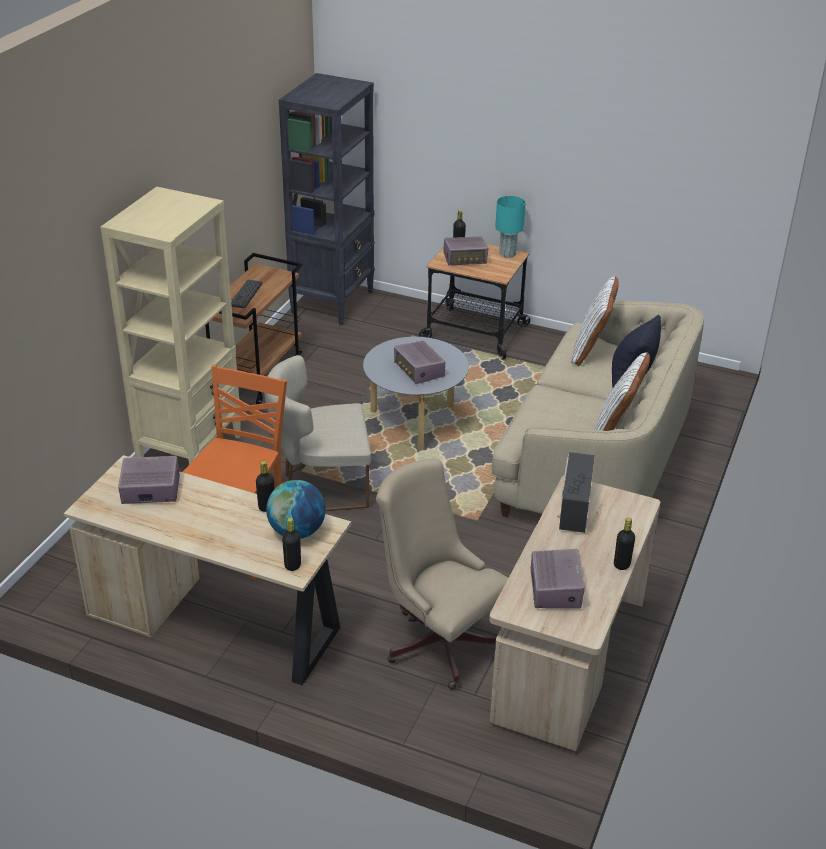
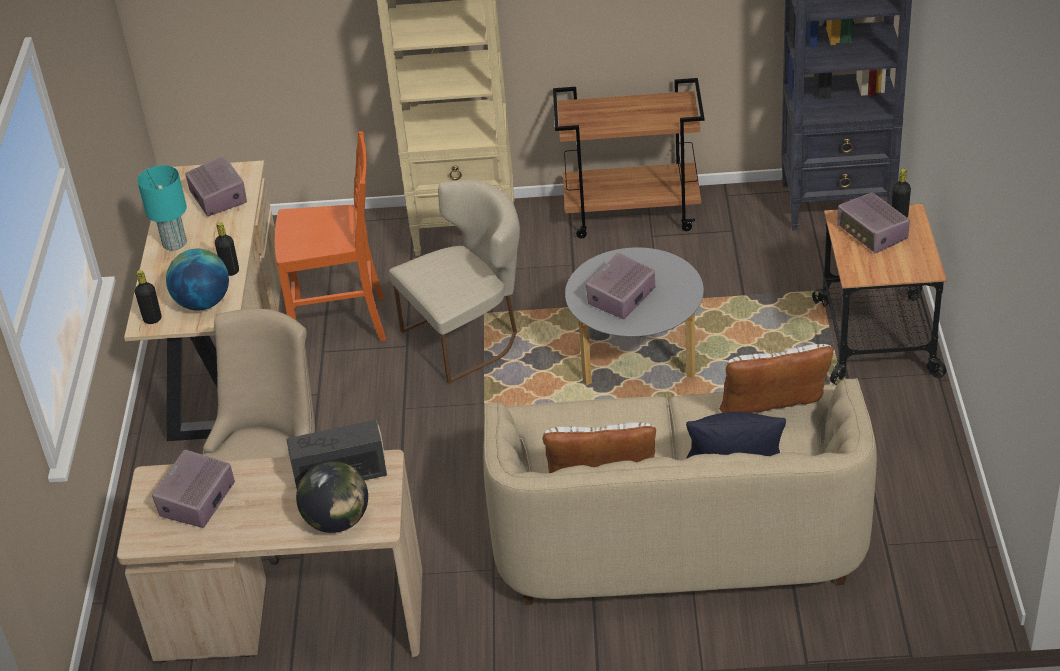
camera: 70 degrees right, 5 degrees up
(246, 294) = (620, 112): keyboard -> none
(321, 485) = (469, 336): beige chair -> beige chair turned 90 degrees clockwise
(508, 253) = (924, 262): turquoise table lamp -> turquoise table lamp (174, 243)
(555, 589) = (196, 500): radio -> radio turned 135 degrees clockwise
(621, 565) = (261, 539): black bottle -> none
(624, 523) = (337, 521): none -> globe

